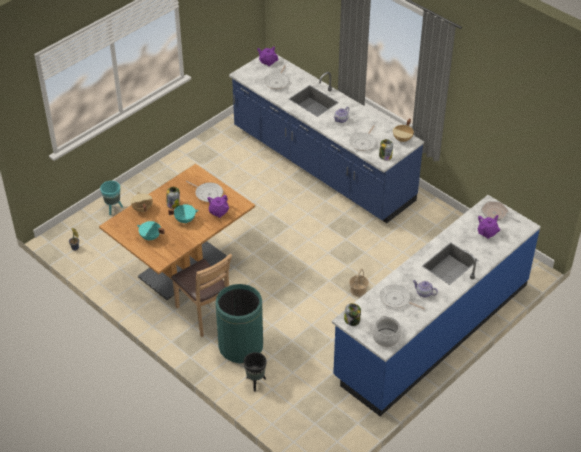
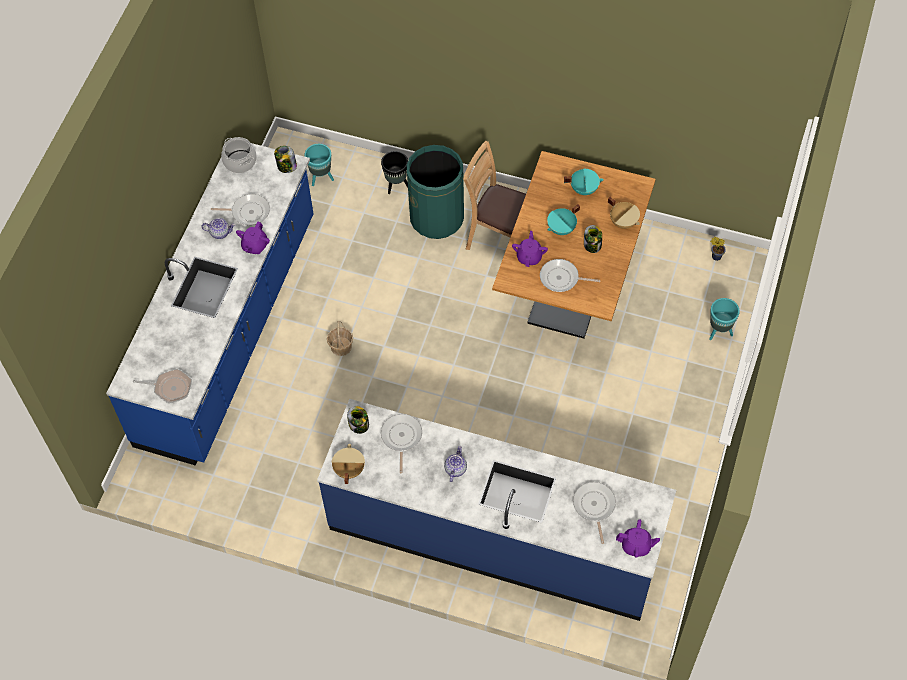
camera: 155 degrees right, 15 degrees up
(310, 412) = (321, 178): none -> turquoise planter
(487, 232) = (172, 352): purple teapot -> purple teapot (254, 246)

